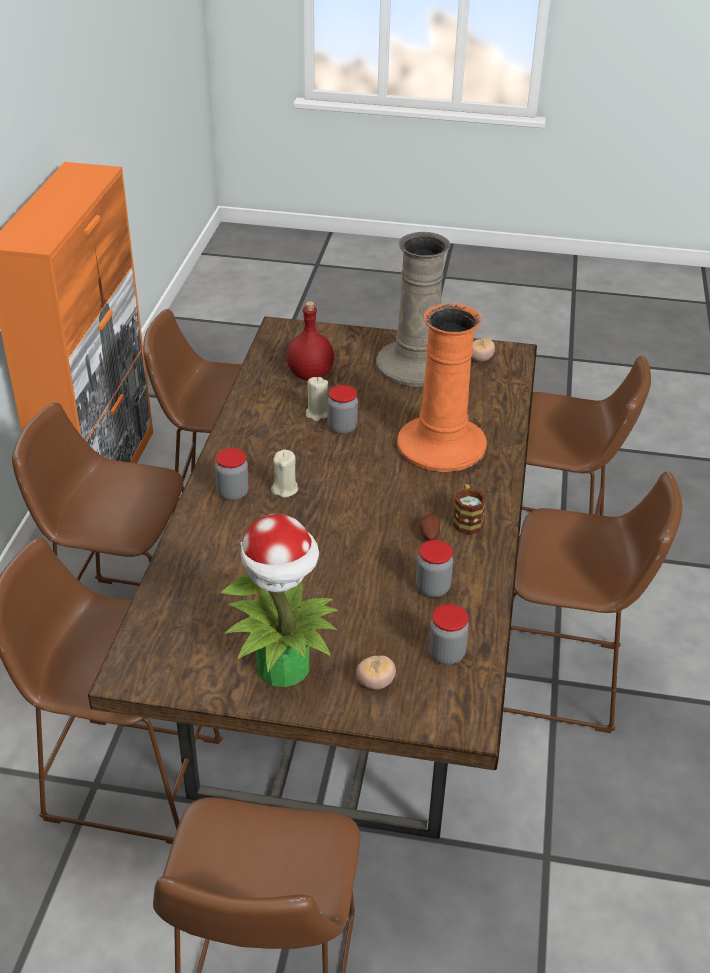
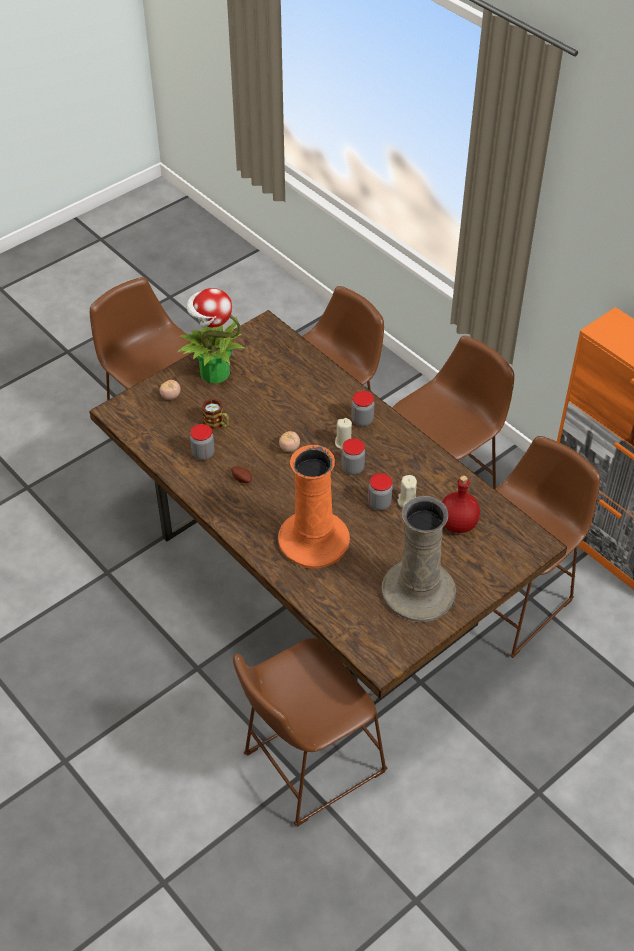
camera: 130 degrees right, 10 degrees up
(446, 654) = (158, 430): jar -> jar (352, 468)
(467, 520) = (236, 503): mug -> mug (217, 424)
(480, 359) = (391, 635): tomato -> tomato (289, 448)
(559, 680) = (196, 671): brown stool -> none

